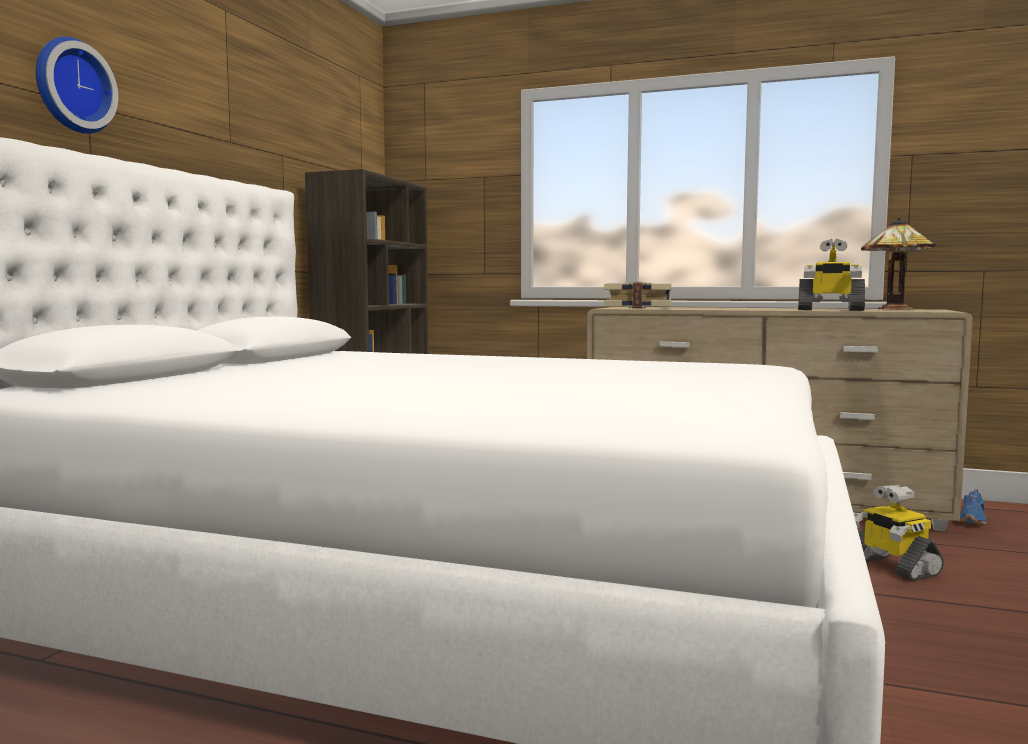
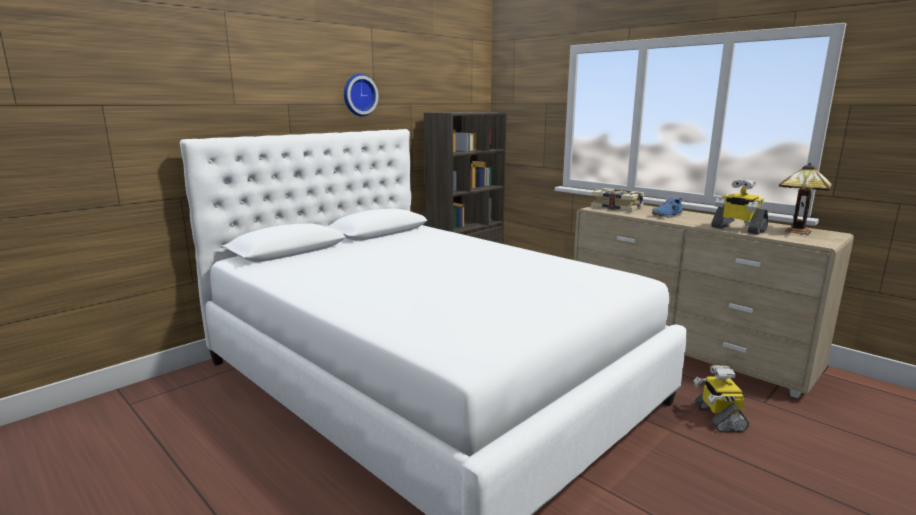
camera: 25 degrees right, 10 degrees up
(71, 86) = (277, 97): wall clock -> wall clock (358, 95)
(973, 520) = (835, 393): blue shoe -> blue shoe (667, 216)

